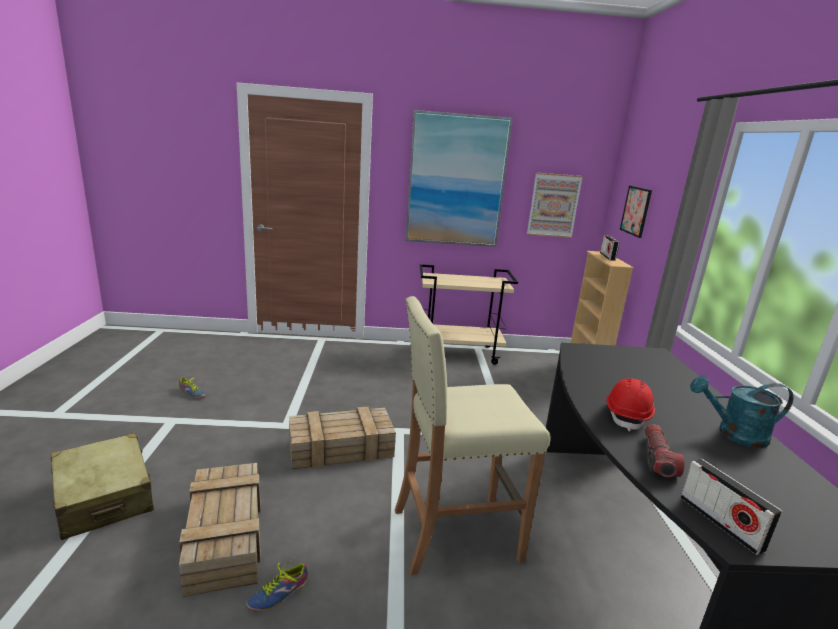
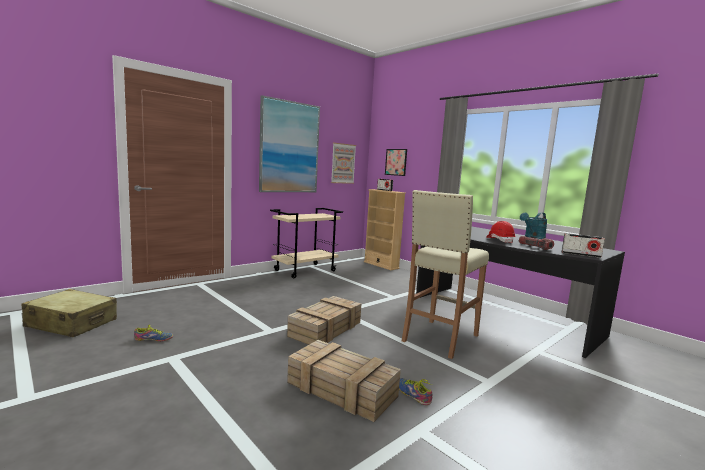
camera: 40 degrees left, 10 degrees down
(104, 497) = (214, 414): beige suitcase -> beige suitcase (72, 323)
(277, 592) = (414, 393): shoe -> shoe turned 135 degrees clockwise

